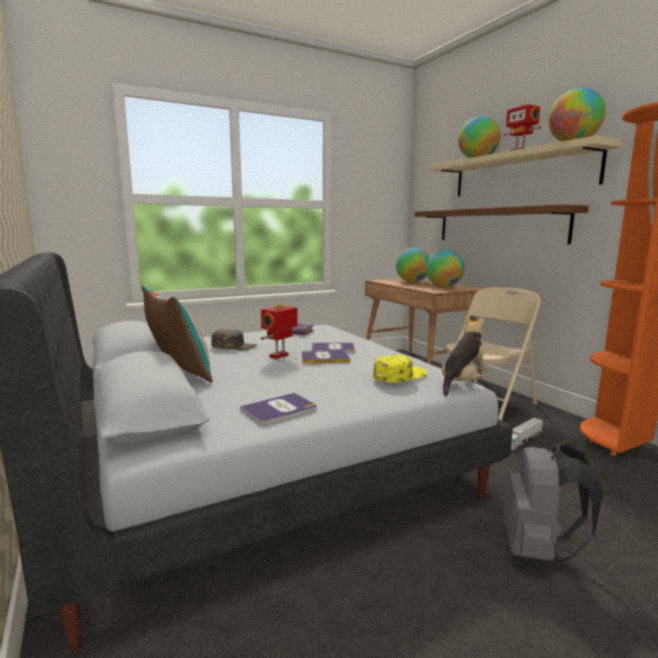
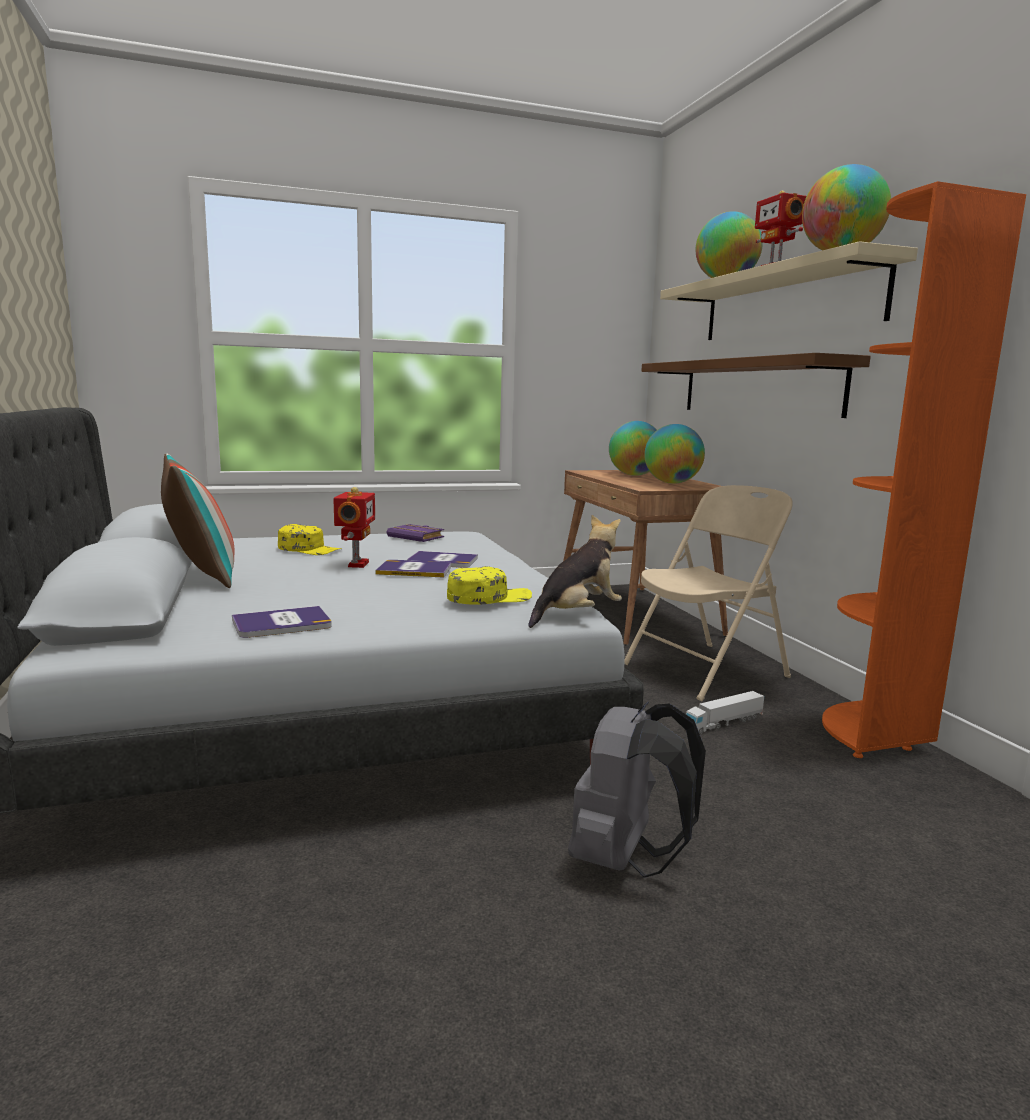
camera: 10 degrees right, 0 degrees up
(234, 346) = (309, 549): green cap -> yellow cap
(280, 356) = (356, 564): toy robot -> toy robot turned 135 degrees clockwise

